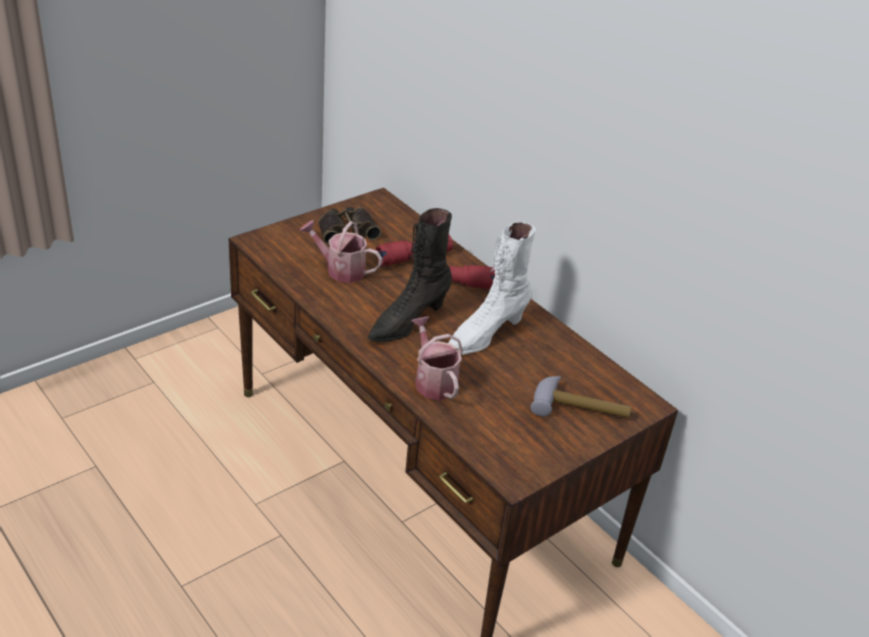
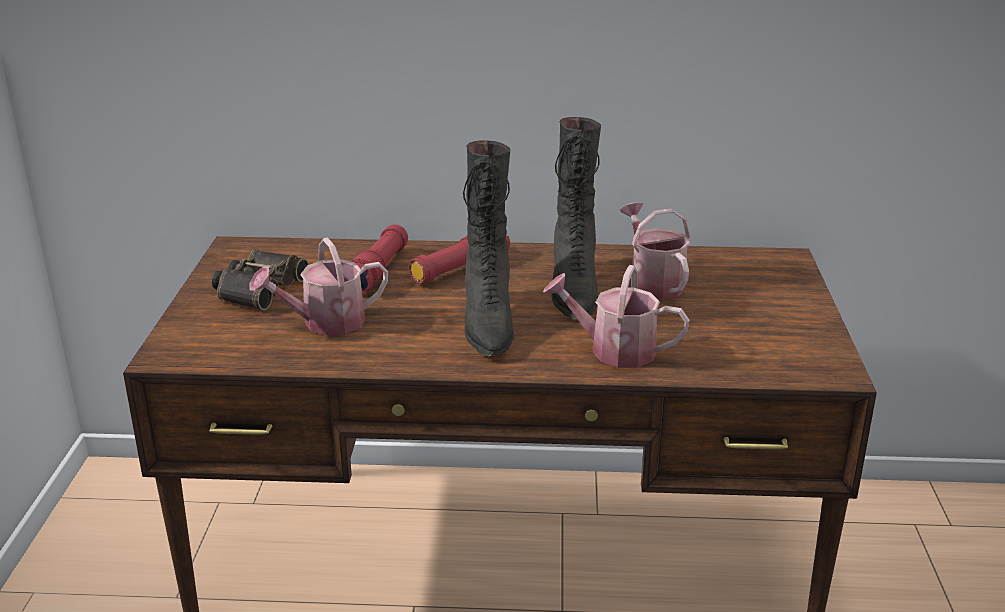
camera: 45 degrees left, 10 degrees down
(485, 335) = (573, 289): white boot -> black boot
(536, 361) = (653, 282): none -> watering can
(580, 407) = (754, 290): hammer -> none

